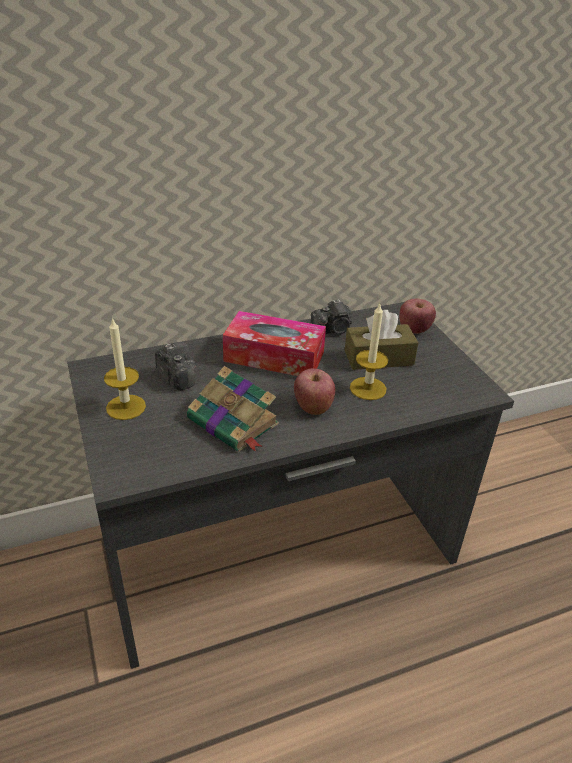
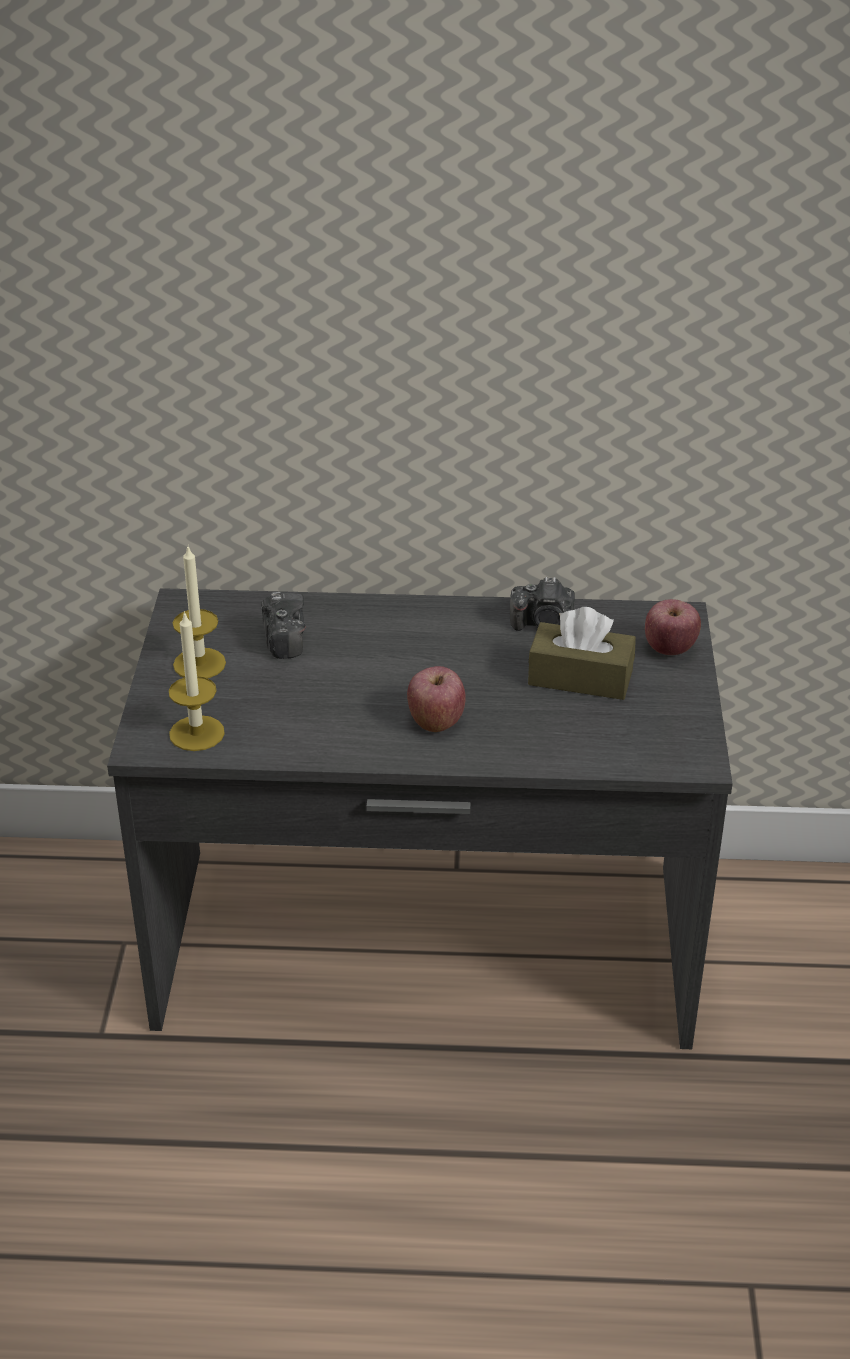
camera: 25 degrees right, 0 degrees up
(234, 423) = (319, 716): book -> none
(274, 356) = (431, 642): tissue box -> none
(368, 388) = (530, 715): candle -> candle (196, 733)

